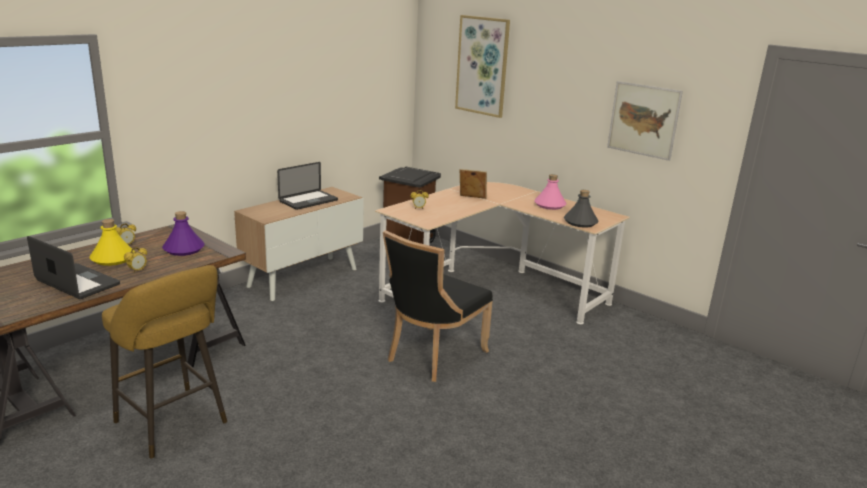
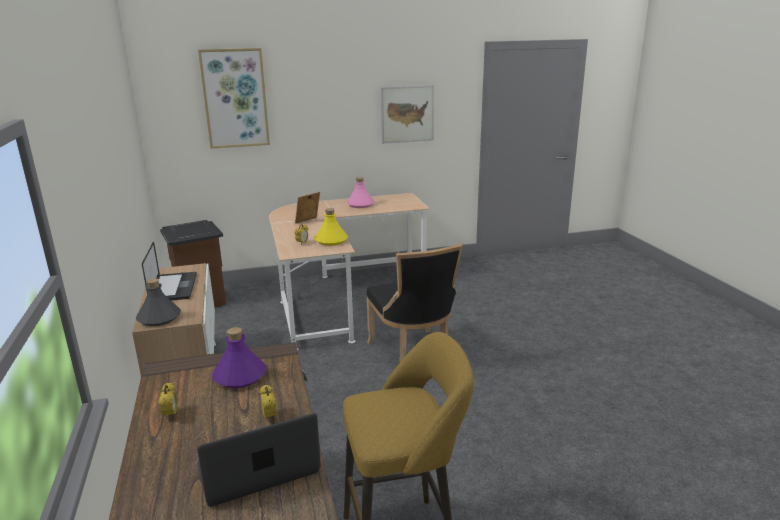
camera: 55 degrees left, 0 degrees up
(113, 259) = (207, 431): yellow bottle -> yellow bottle (331, 241)
(580, 222) = (406, 206): grey bottle -> grey bottle (159, 318)

